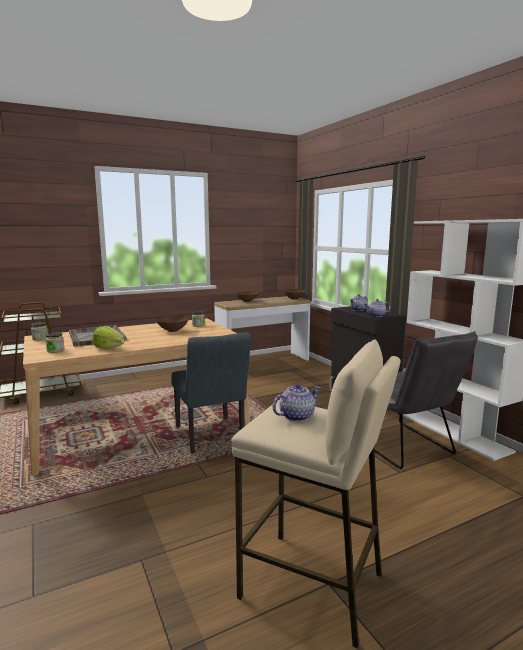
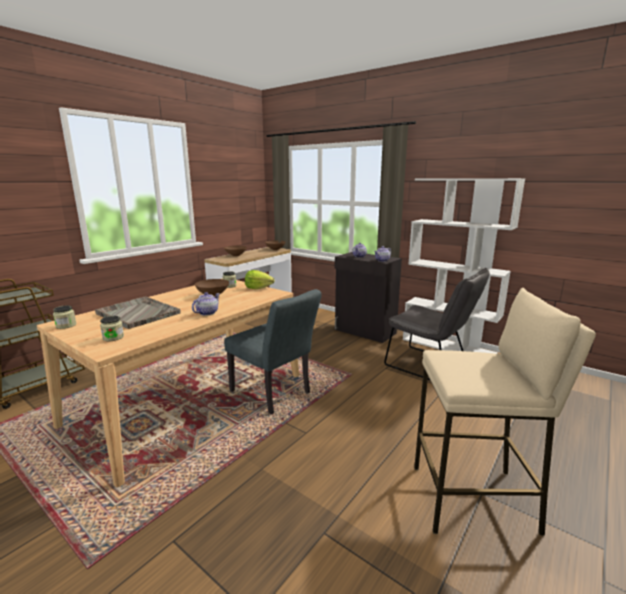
camera: 25 degrees left, 5 degrees up
(109, 348) = (175, 325): lettuce -> lettuce (258, 288)
(296, 416) = (469, 363): teapot -> teapot (207, 313)

